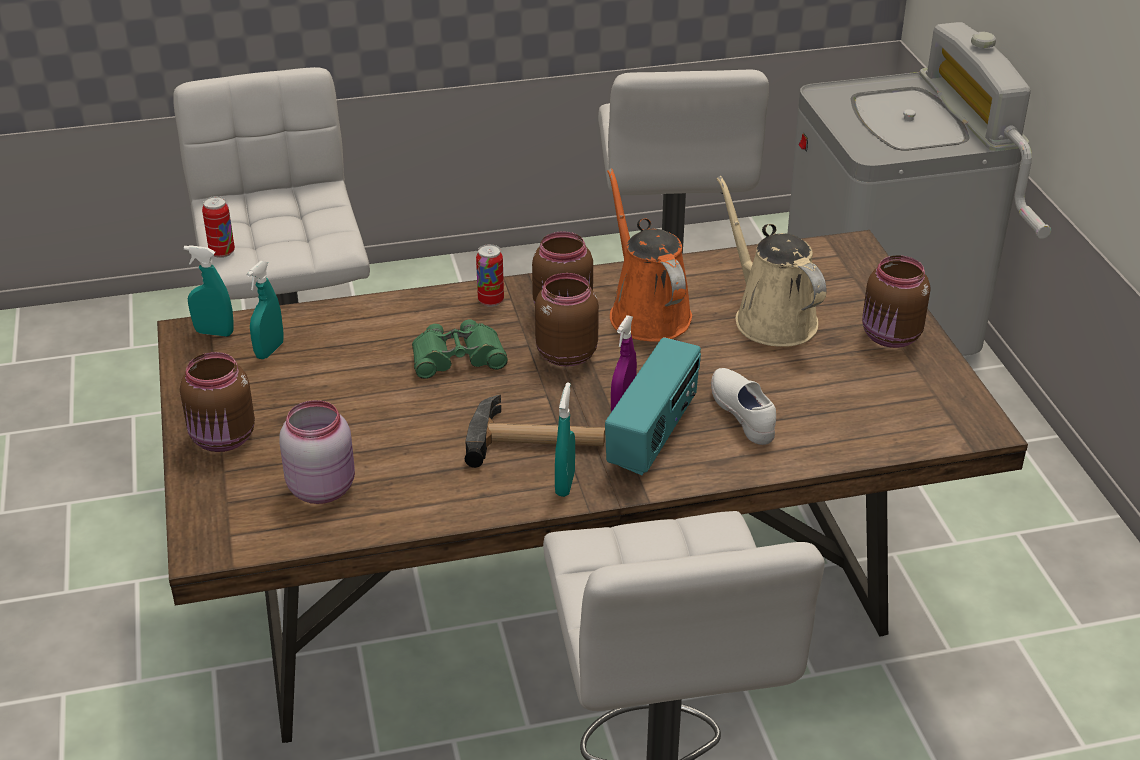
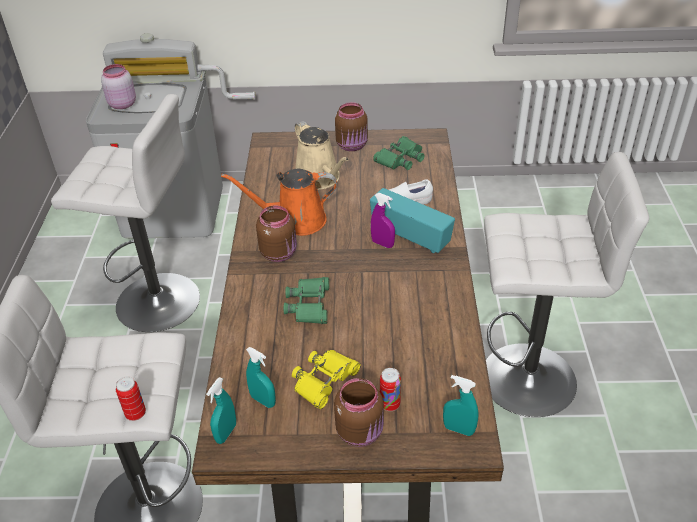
camera: 75 degrees left, 5 degrees up
(310, 394) = (324, 381): none -> yellow binoculars
(322, 487) = (425, 381): pink jar -> pink jar (122, 104)
(491, 301) = (253, 282): can -> can (390, 404)
(537, 441) = (404, 281): hammer -> none
(564, 354) = (323, 258): brown jar -> none
(565, 484) = (445, 275): turquoise spray bottle -> turquoise spray bottle (458, 429)
(770, 318) = (319, 179): beige watering can -> beige watering can turned 105 degrees counterclockwise
(881, 397) = (400, 159): none -> green binoculars

